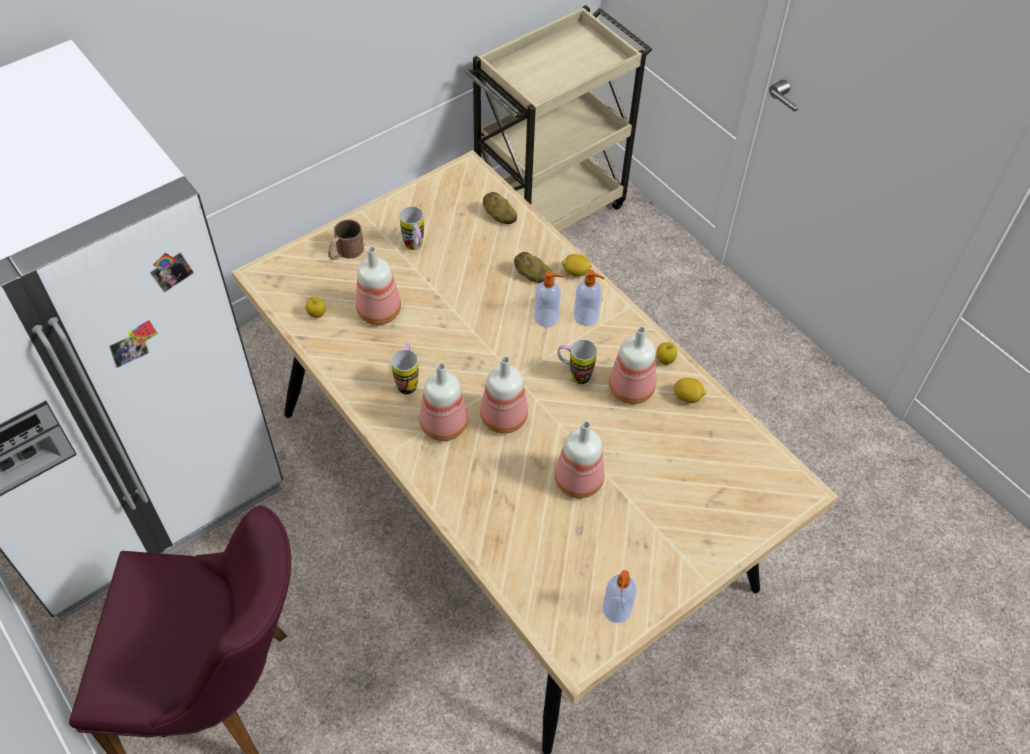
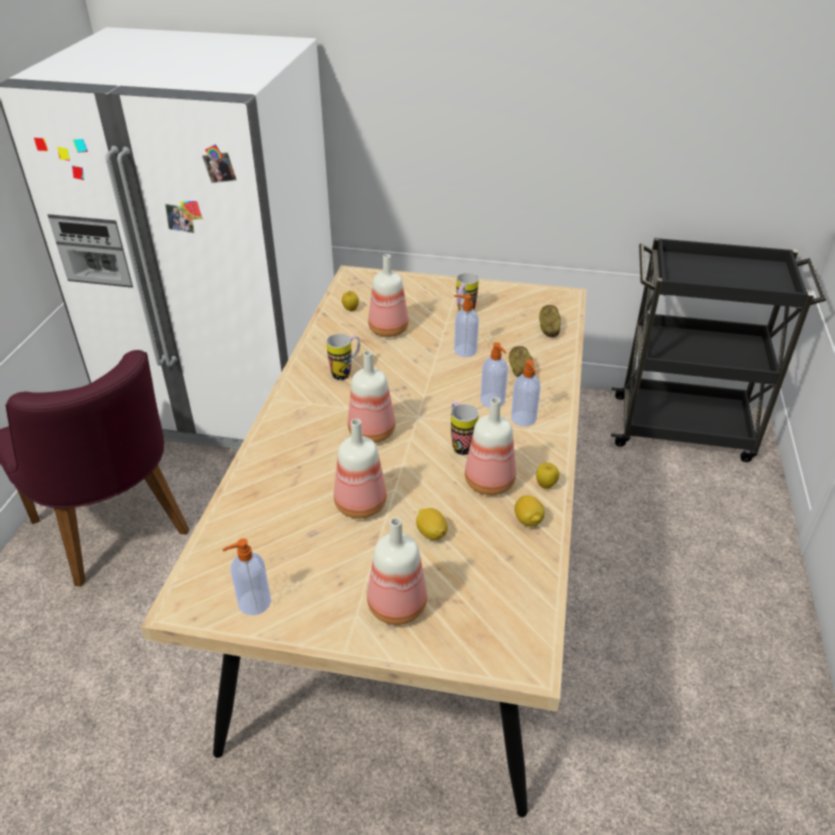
camera: 50 degrees right, 15 degrees down
(345, 252) = (417, 291): brown mug -> none
(444, 426) = (328, 409): bottle -> bottle (396, 607)
(466, 286) = (464, 350): none -> soap dispenser
(550, 208) = (684, 428): beige cart -> black cart
(575, 272) = (557, 390): lemon -> lemon (431, 533)

